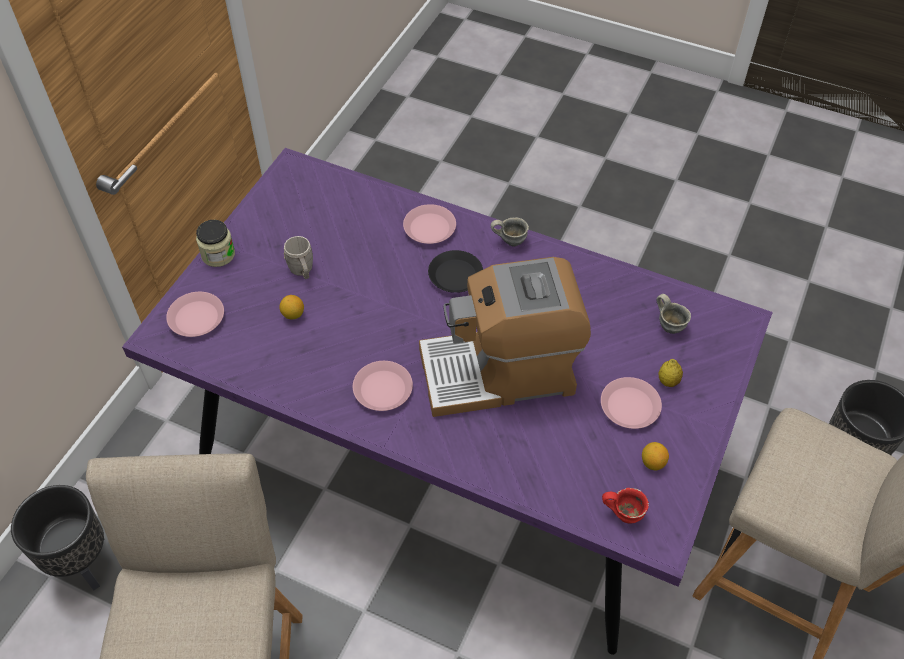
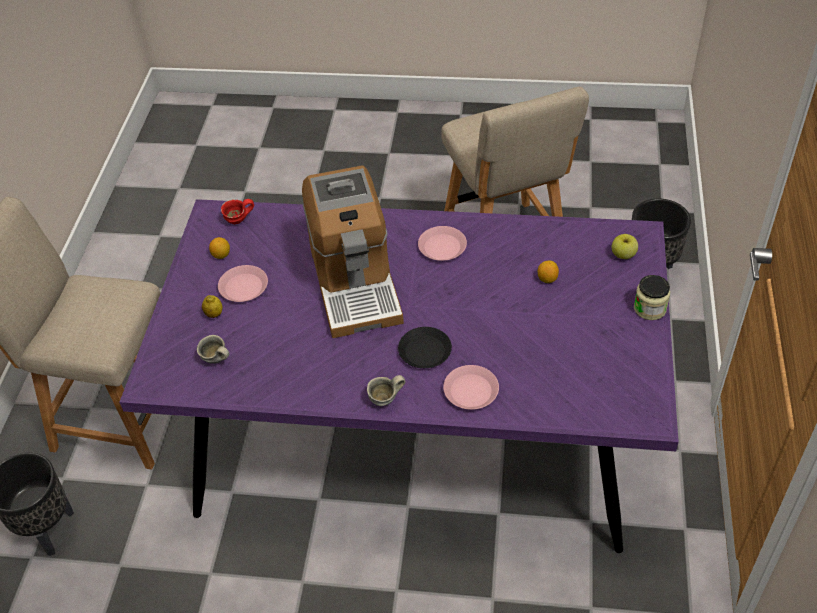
camera: 165 degrees right, 5 degrees down
(197, 318) = (623, 255): pink plate -> apple
(302, 271) = (564, 315): grey mug -> none
(500, 371) = (355, 284): coffee machine -> coffee machine turned 105 degrees clockwise

